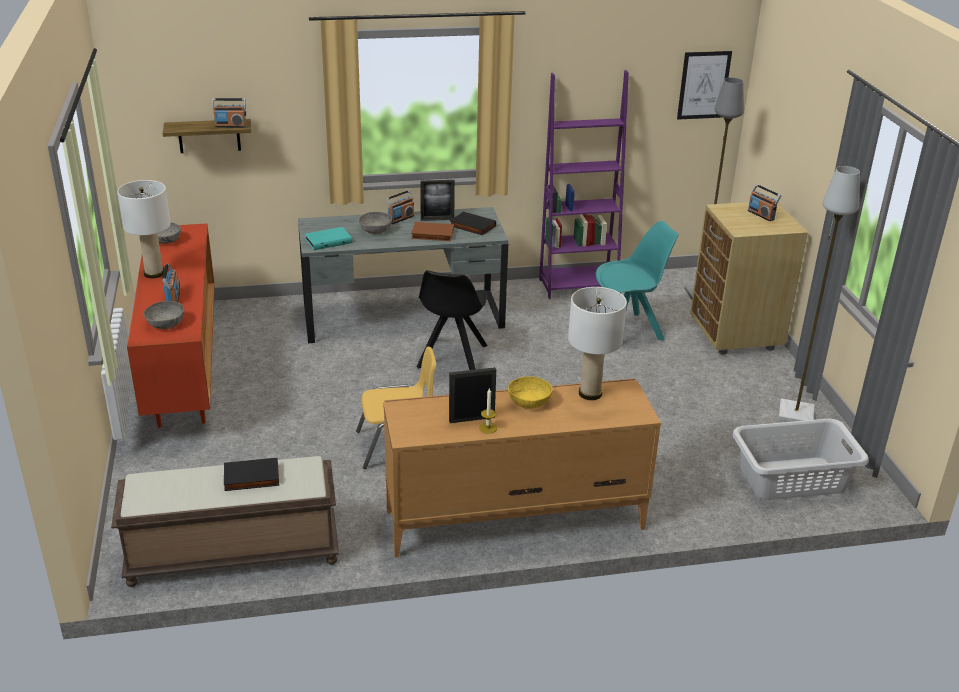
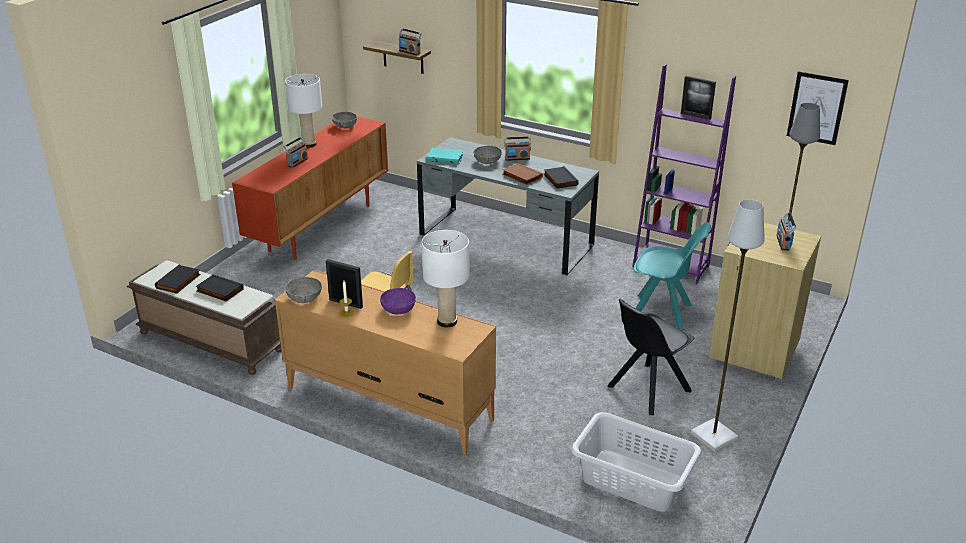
camera: 40 degrees right, 0 degrees up
(166, 324) = (270, 176): grey bowl -> grey bowl (304, 298)
(184, 490) = (179, 281): none -> black book
(437, 219) = (542, 167): picture frame -> picture frame (695, 116)
(451, 357) = (499, 281): black chair -> black chair (647, 389)
(529, 402) = (398, 309): yellow bowl -> purple bowl

